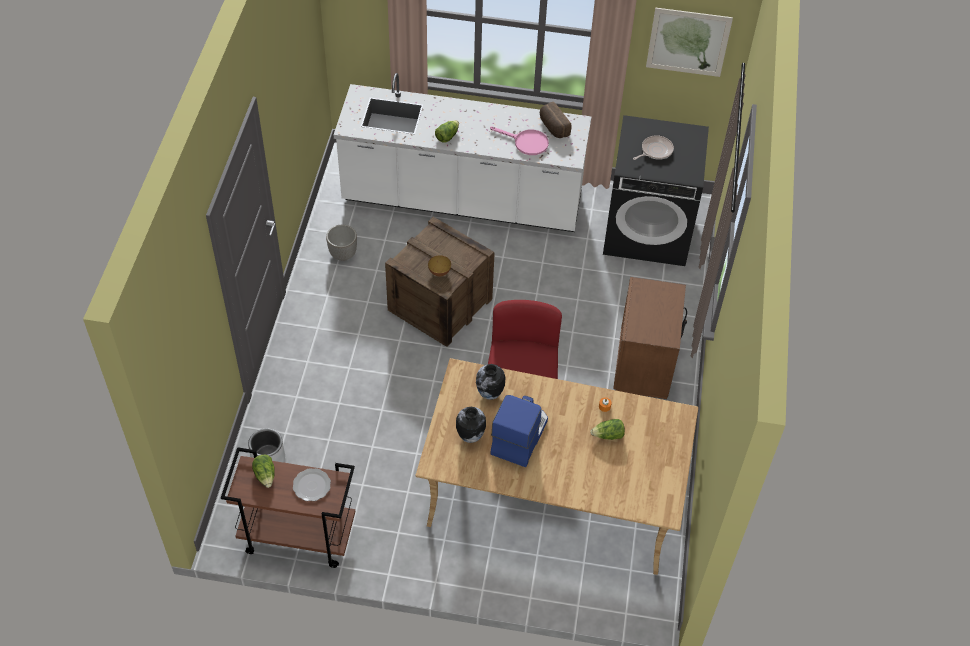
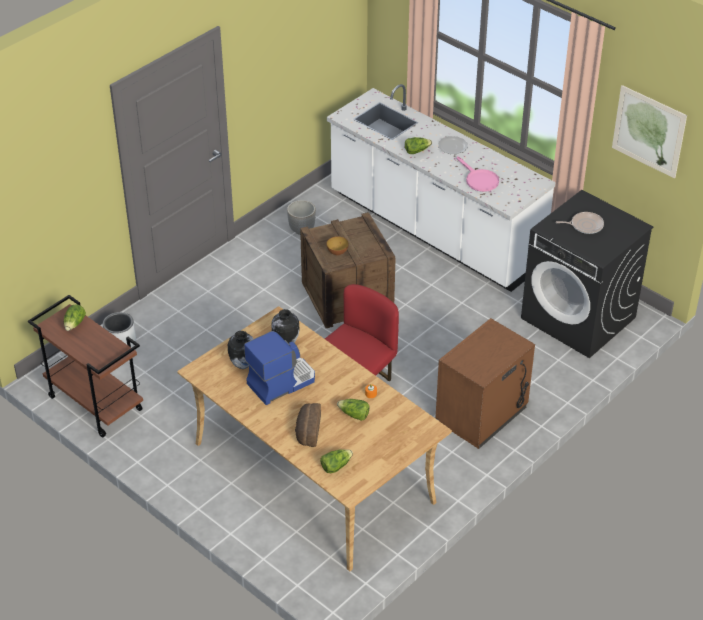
camera: 35 degrees right, 10 degrees down
(311, 485) = (100, 345): plate -> plate (452, 146)
(553, 127) = (513, 177): bread -> bread (307, 431)
(635, 495) = (336, 466): none -> lettuce

